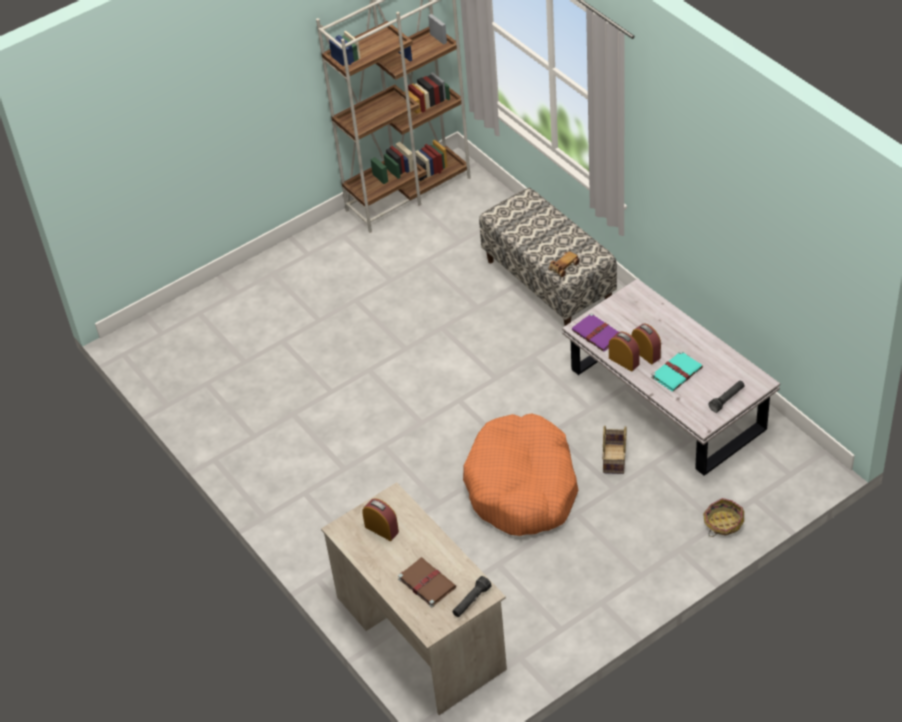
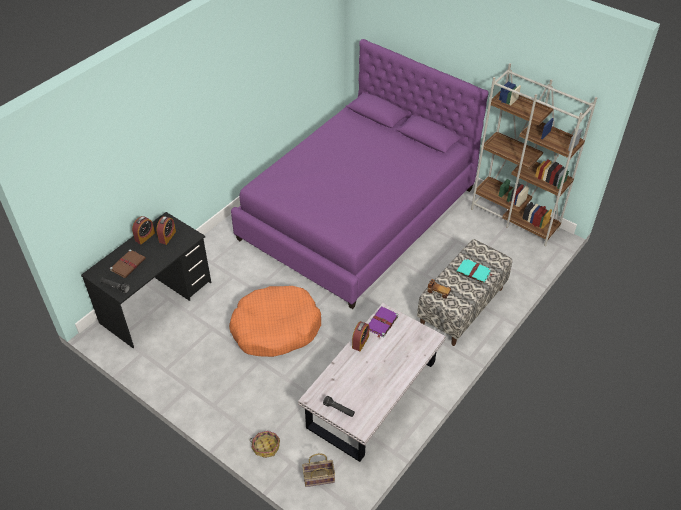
camera: 70 degrees right, 0 degrees up
(325, 356) = (358, 213): none -> purple bed
(420, 632) = (157, 302): beige desk -> black desk
(615, 460) = (309, 373): basket -> basket (318, 478)
(646, 353) = (371, 353): alarm clock -> alarm clock (145, 237)
(677, 372) = (358, 375): turquoise book -> turquoise book (474, 272)

